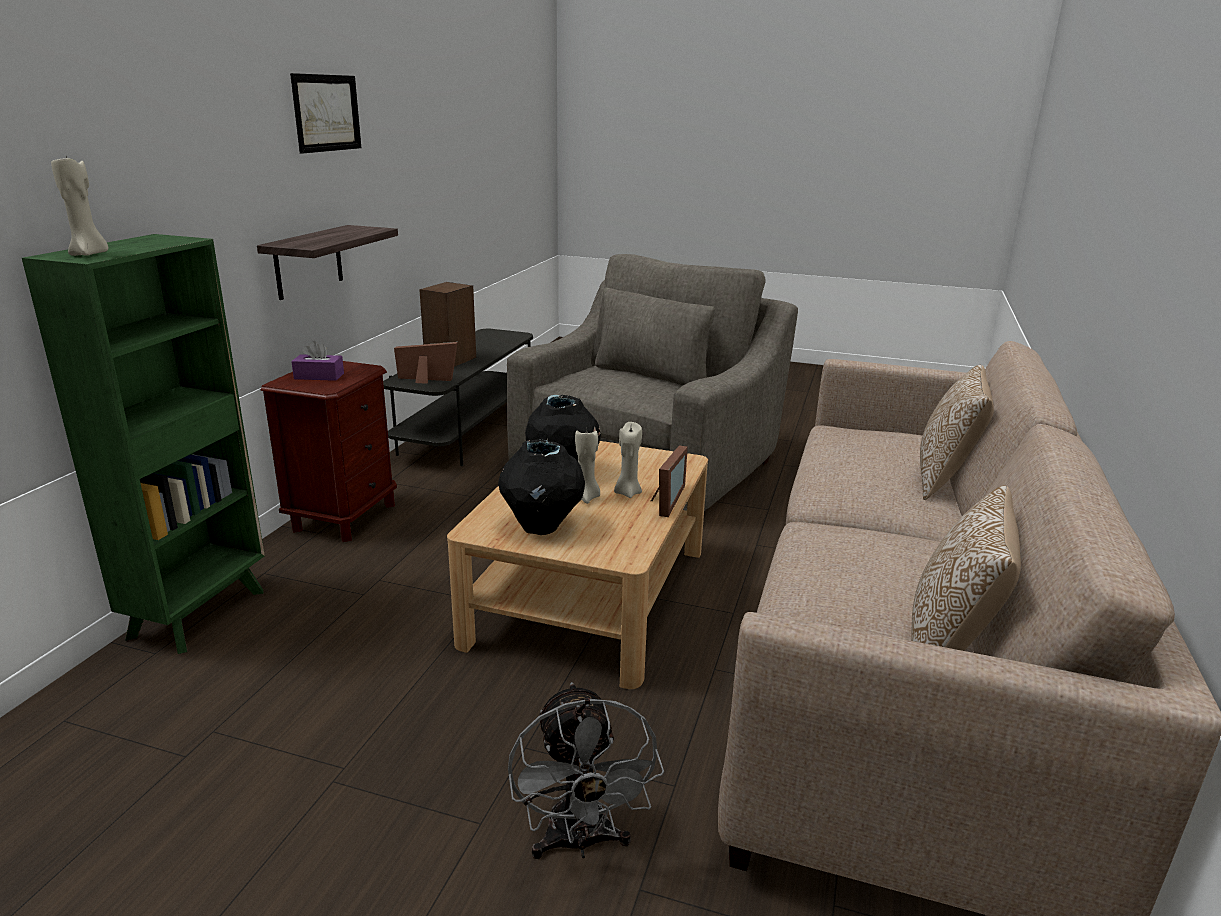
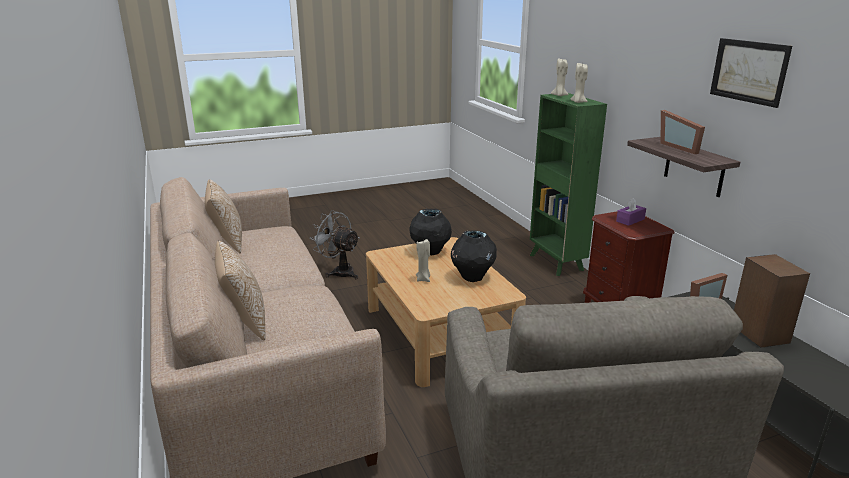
camera: 140 degrees right, 0 degrees up
(587, 498) = (436, 269): beige candle -> beige candle (578, 102)
(663, 501) = (401, 282): picture frame -> picture frame (680, 147)

